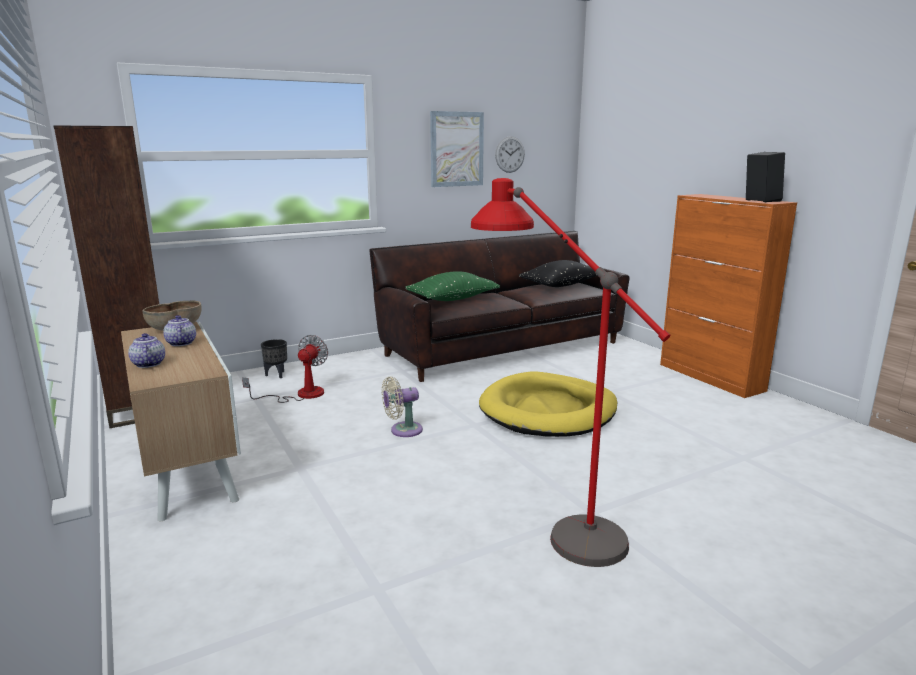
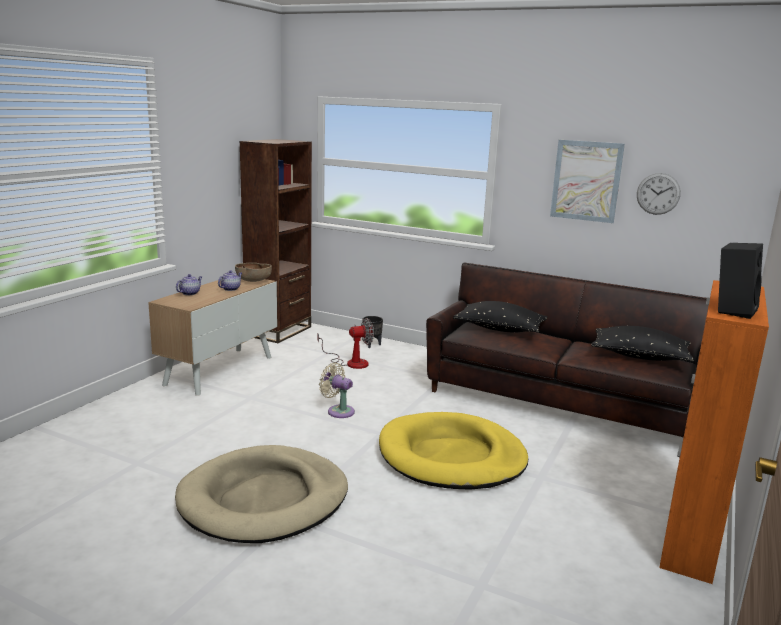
camera: 55 degrees right, 0 degrees up
(452, 299) = (499, 329): green pillow -> black pillow
(548, 517) = (264, 499): red floor lamp -> beige dog bed

